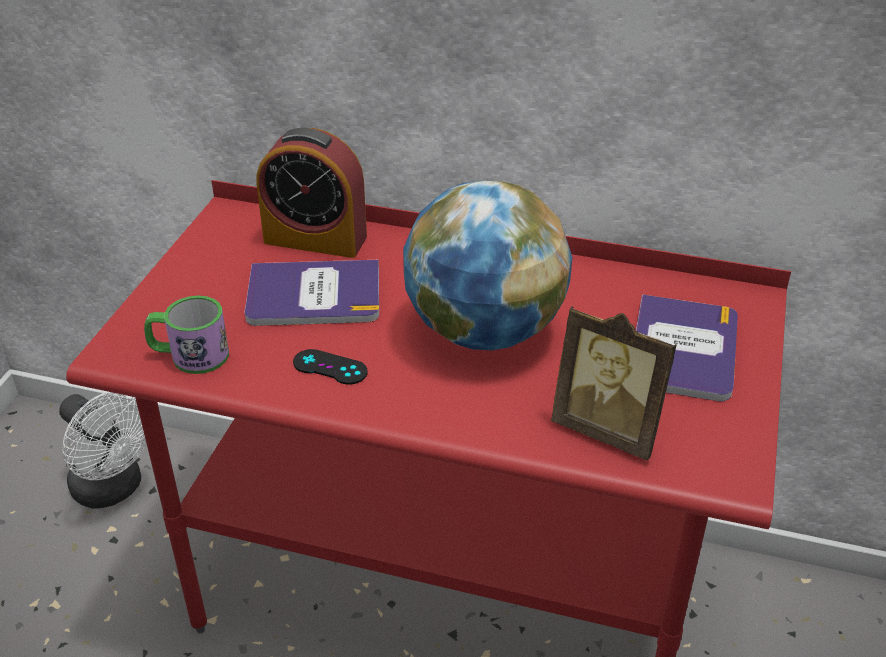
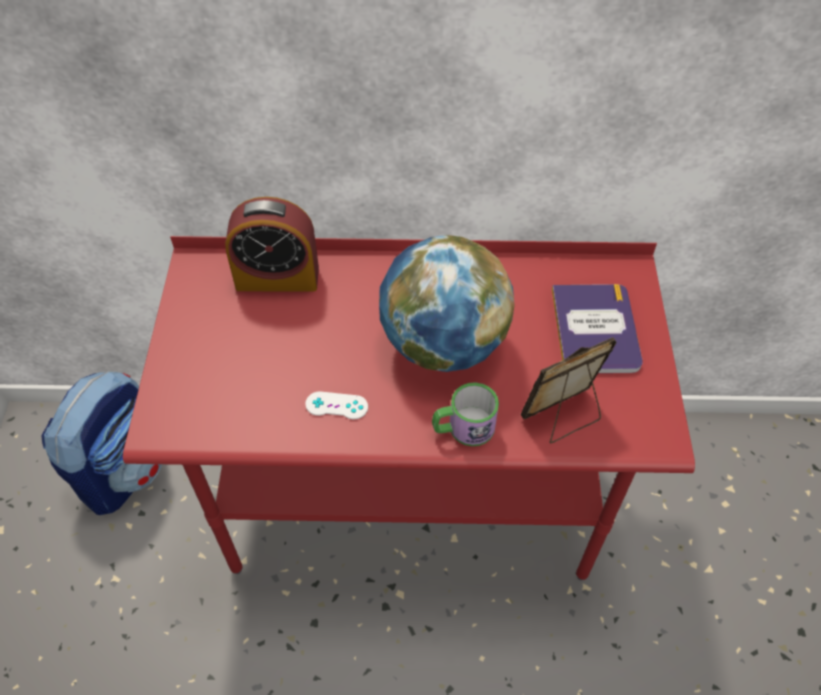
camera: 15 degrees left, 15 degrees up
(114, 489) = (125, 469): white fan -> backpack
(189, 355) = (220, 419): mug -> mug (463, 428)
(314, 295) = (297, 336): book -> none
(330, 367) = (336, 405): black game controller -> white game controller
(609, 429) = (563, 417): picture frame -> picture frame turned 135 degrees clockwise

